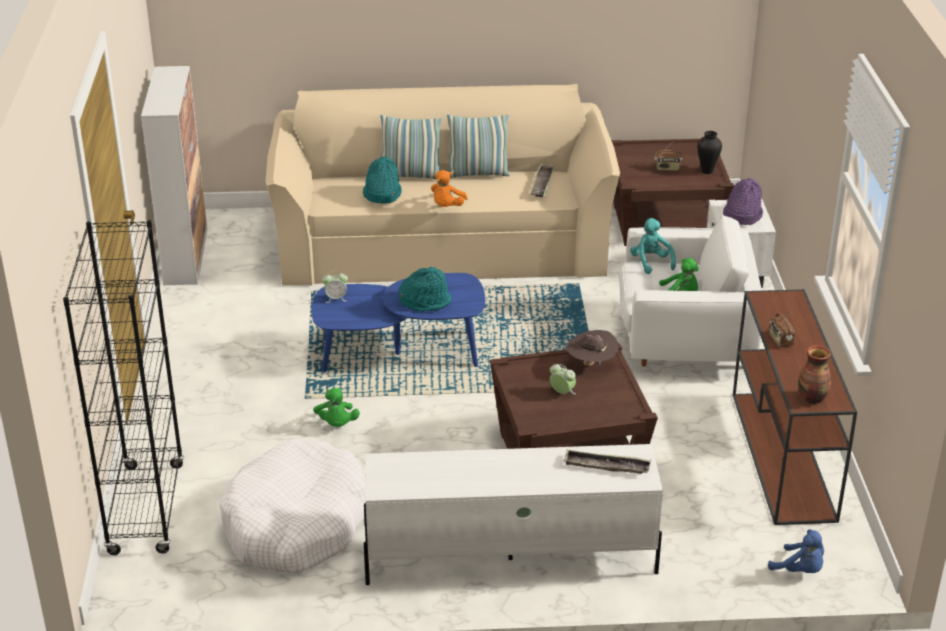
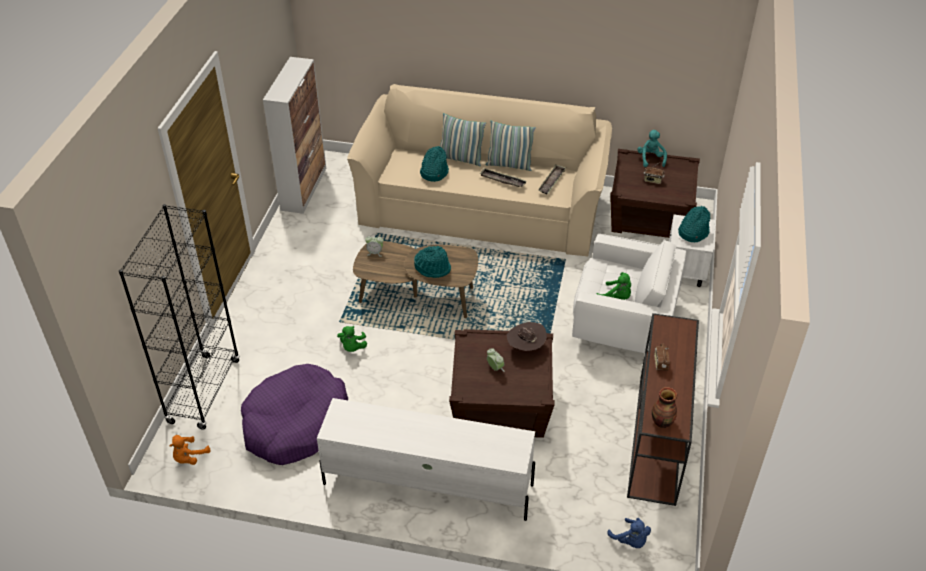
camera: 15 degrees right, 10 degrees up
(296, 523) = (296, 424): white dog bed -> purple dog bed
(400, 353) = (417, 296): blue coffee table -> brown coffee table
(447, 207) = (475, 191): orange plush toy -> orange plush toy (189, 458)
(606, 466) = (494, 444): tray -> tray (502, 180)
(651, 262) = (608, 262): turquoise plush toy -> turquoise plush toy (650, 159)
(706, 171) = (681, 188): vase -> none
(742, 215) = (693, 232): purple hat -> turquoise hat

